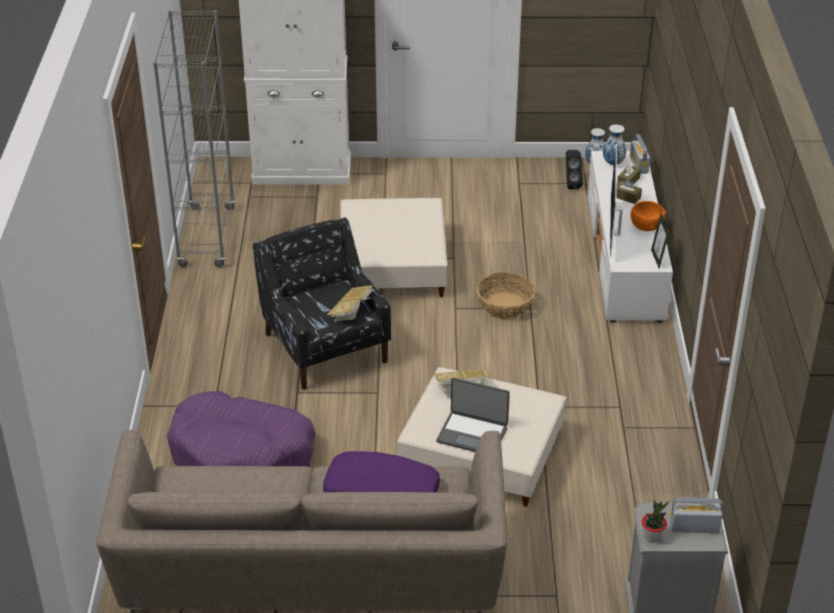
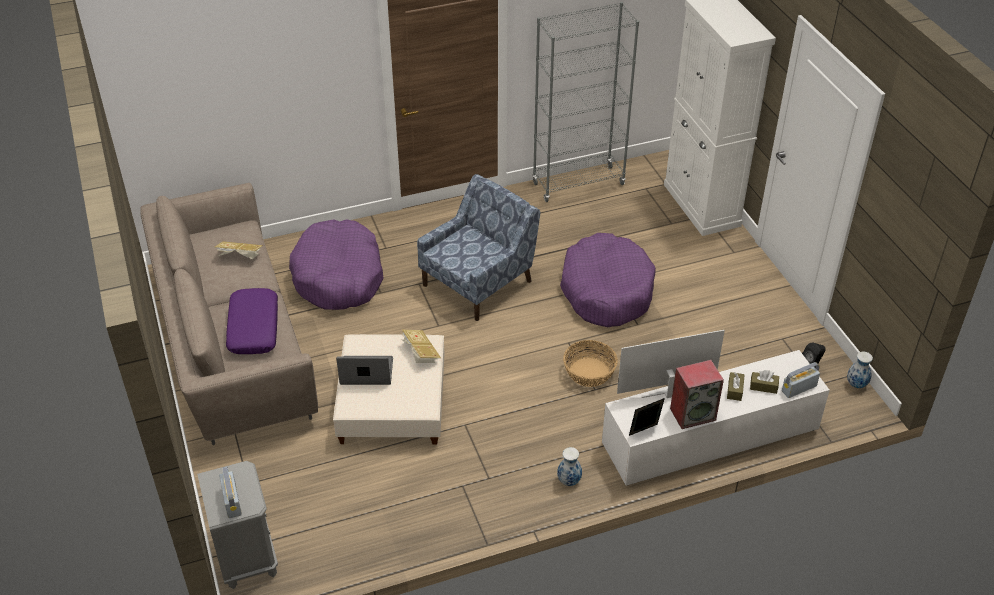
camera: 70 degrees right, 5 degrees up
(325, 347) = (479, 283): black armchair -> blue armchair
(351, 312) = (468, 263): book -> book (240, 257)
(393, 264) = (606, 291): beige ottoman -> purple dog bed
(472, 434) = (366, 373): laptop -> laptop turned 90 degrees clockwise
(613, 163) = (788, 369): vase -> vase (568, 481)
(646, 227) = (693, 414): orange bowl -> speaker
(652, 537) = (214, 476): potted plant -> none

